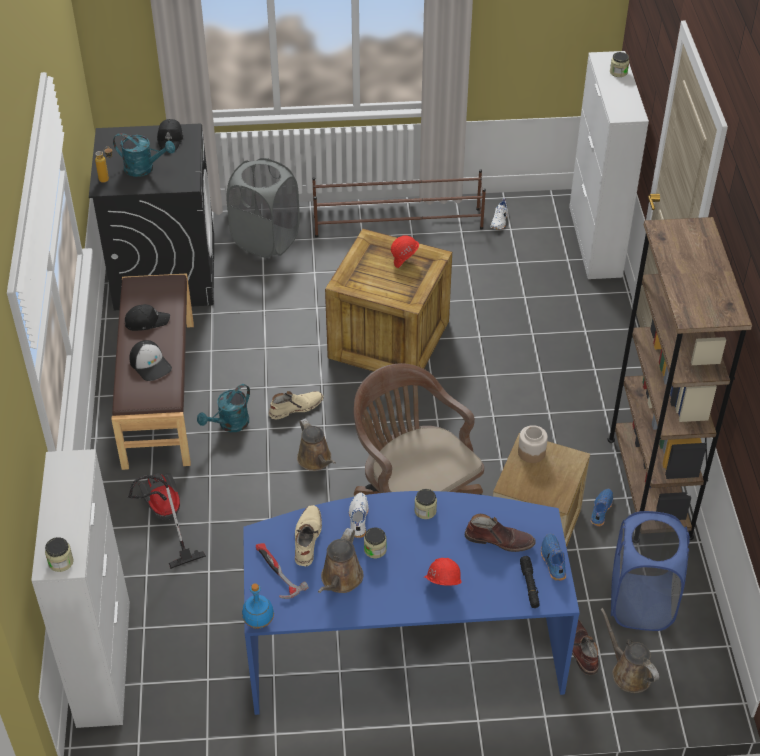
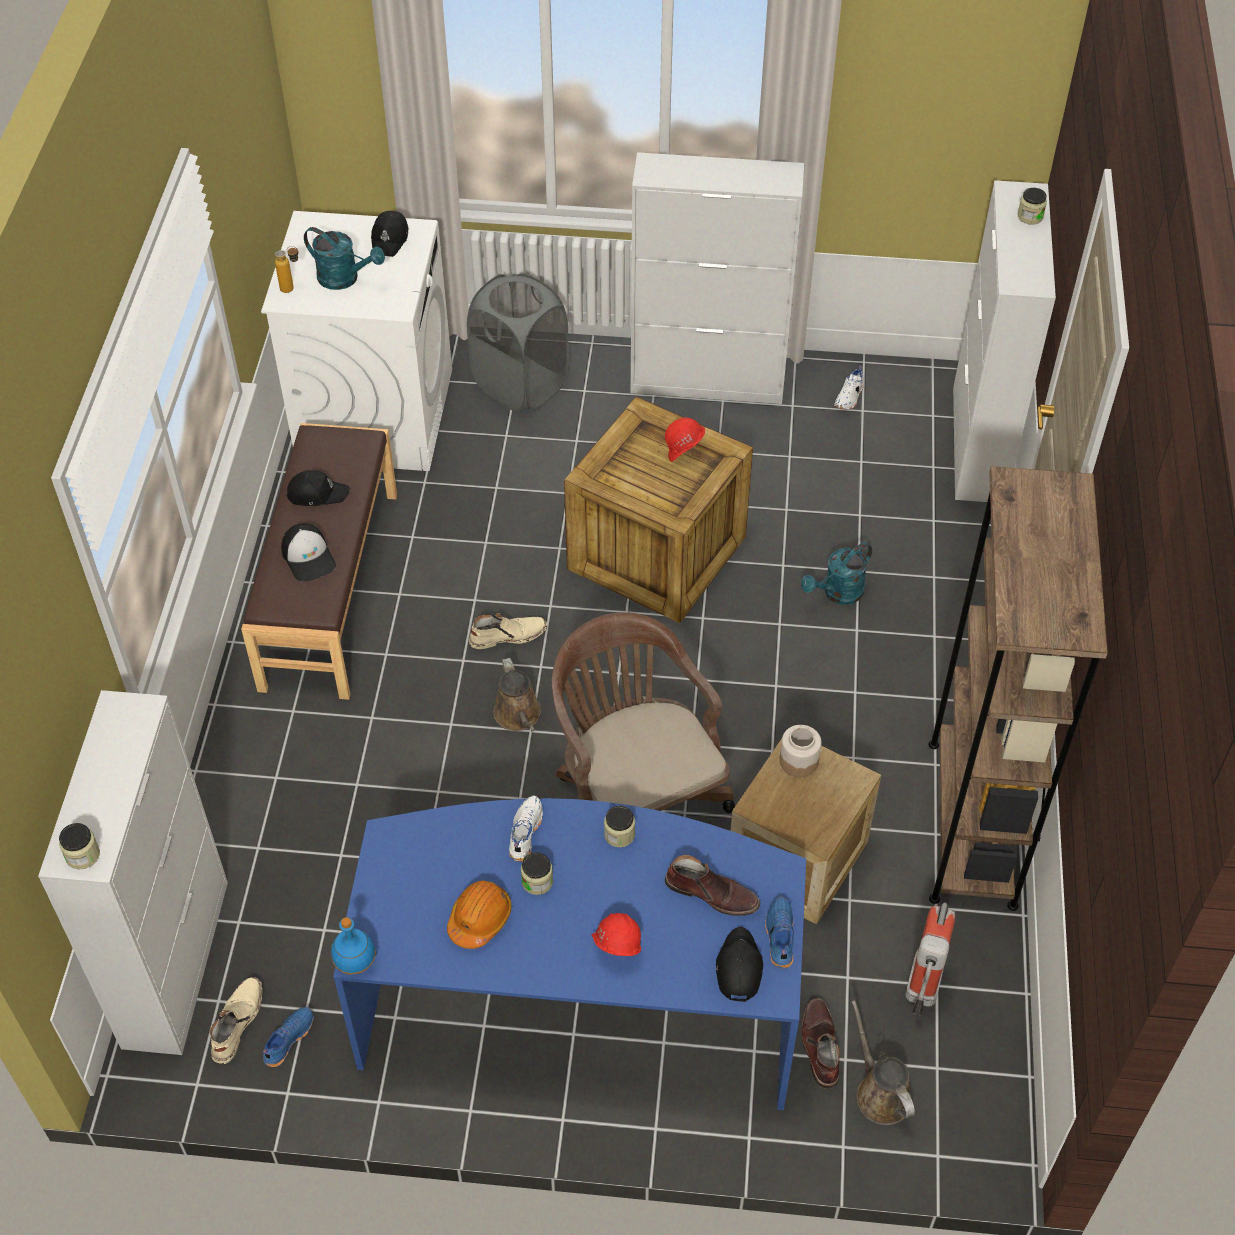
camera: 10 degrees right, 5 degrees up
(164, 518) = (298, 769): vacuum cleaner -> none
(165, 272) = (375, 414): black washing machine -> white washing machine
(229, 425) = (414, 648): turquoise watering can -> turquoise watering can (838, 593)
(276, 572) = (396, 894): hammer -> none
(307, 539) = (448, 851): beige boot -> beige boot (236, 1022)
(340, 580) = (480, 919): brown watering can -> orange hard hat
(399, 223) = (708, 382): brown shoe rack -> white cabinet
(529, 585) = (738, 968): black flashlight -> black cap
(600, 510) = (895, 847): blue shoe -> blue shoe (287, 1039)
(641, 602) = (921, 993): blue laundry basket -> fire extinguisher

